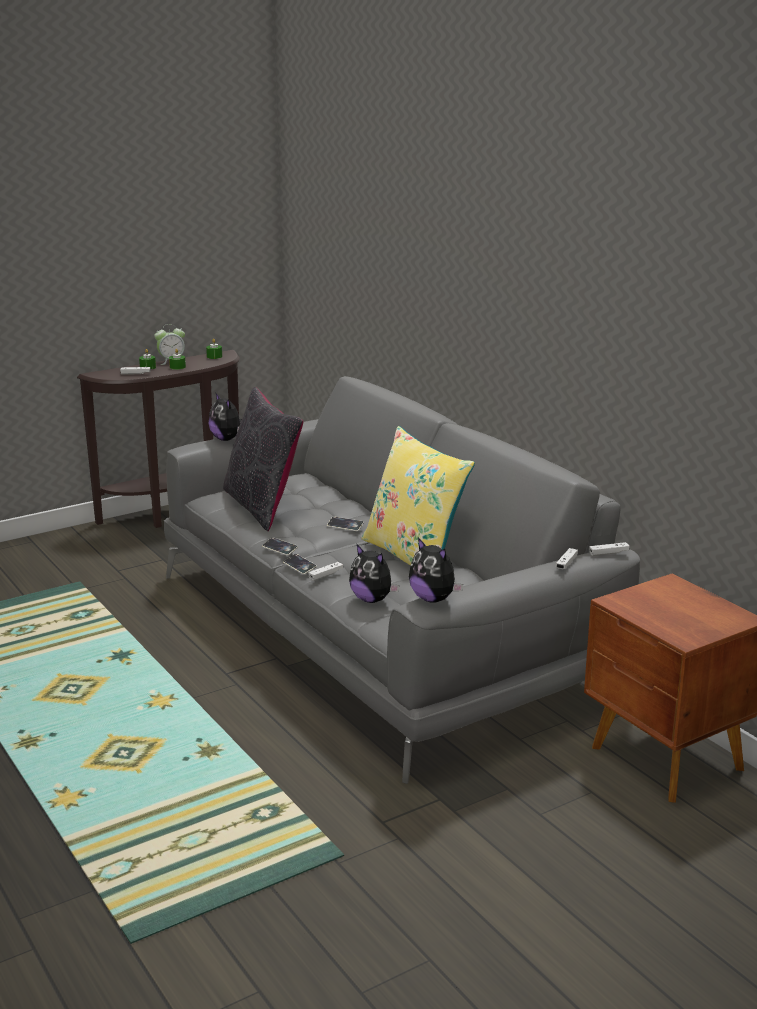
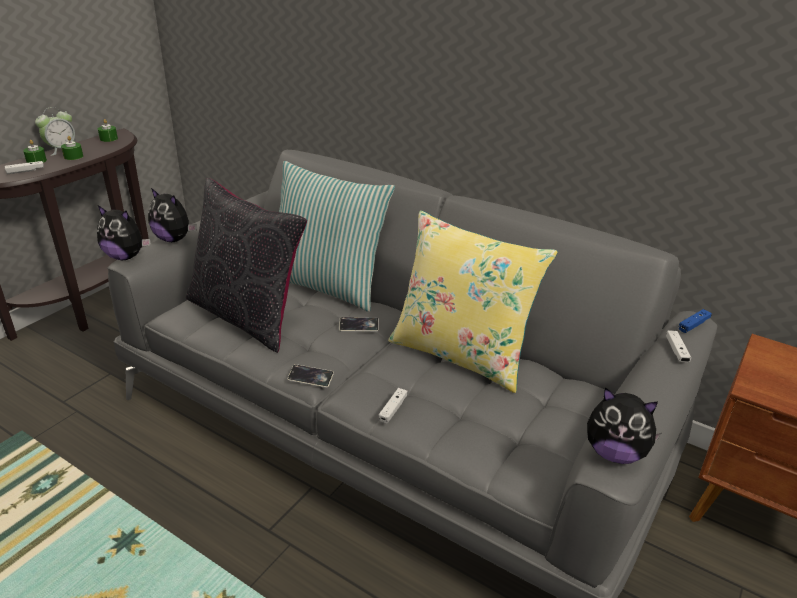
camera: 25 degrees left, 10 degrees up
(299, 566) = (353, 402): phone -> none
(344, 497) = (327, 285): none -> pillow
(372, 599) = (474, 437): plush toy -> plush toy (126, 257)
(609, 553) = (693, 325): white game controller -> blue game controller

